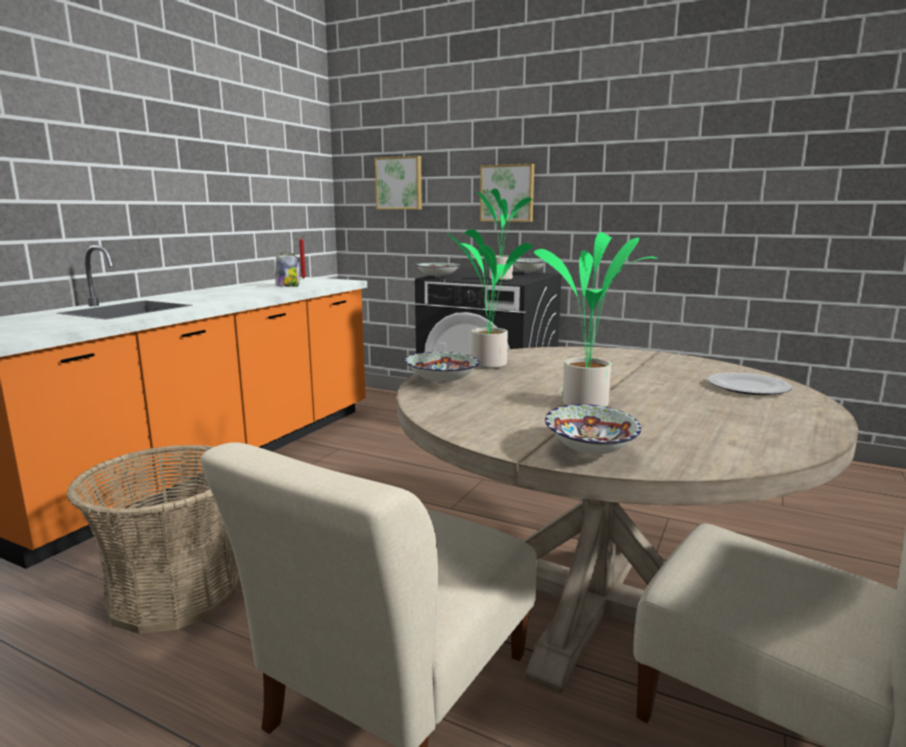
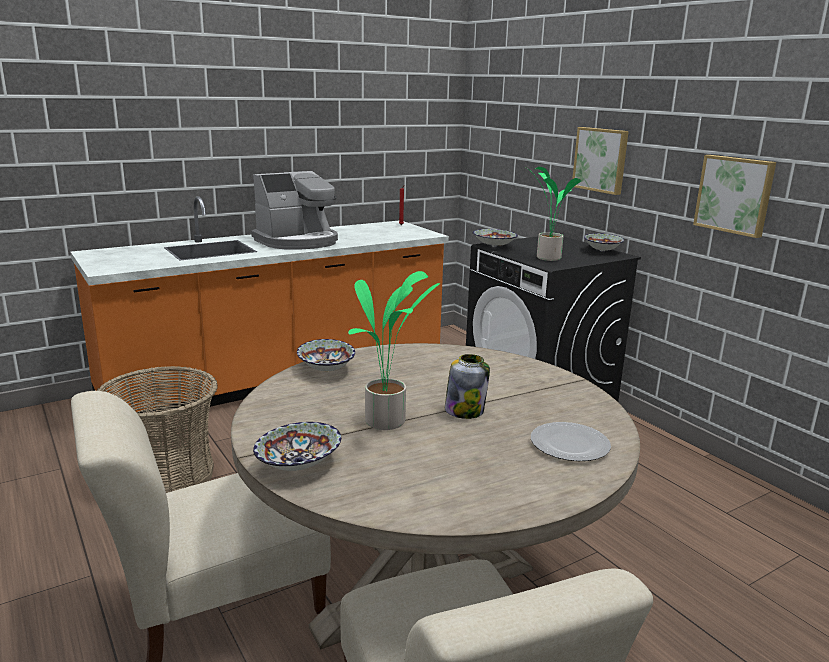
camera: 30 degrees right, 5 degrees up
(223, 295) = (298, 241): none -> coffee machine
(287, 286) = (366, 236): jar -> jar (465, 411)
(399, 183) = (512, 135): picture -> picture (735, 195)
(486, 365) = (395, 358): potted plant -> none

